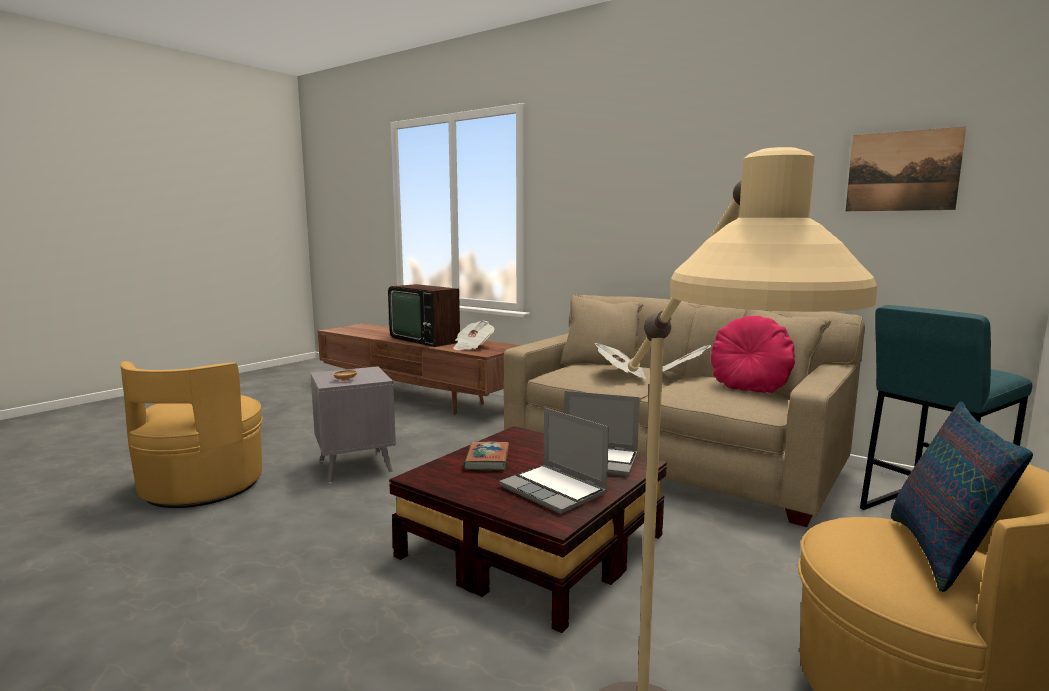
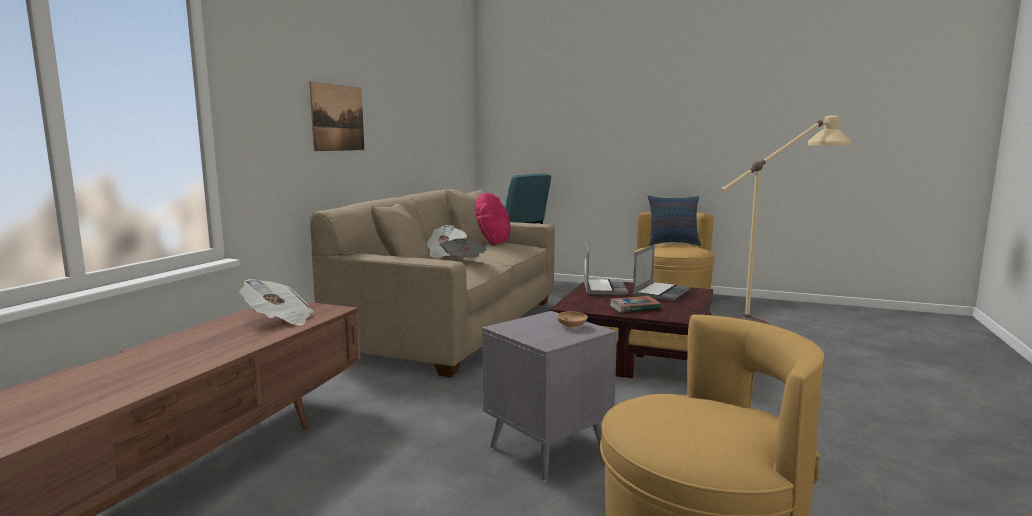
camera: 105 degrees left, 0 degrees up
(427, 339) = (179, 353): television -> none
(902, 171) = (446, 97): picture -> picture (338, 118)

